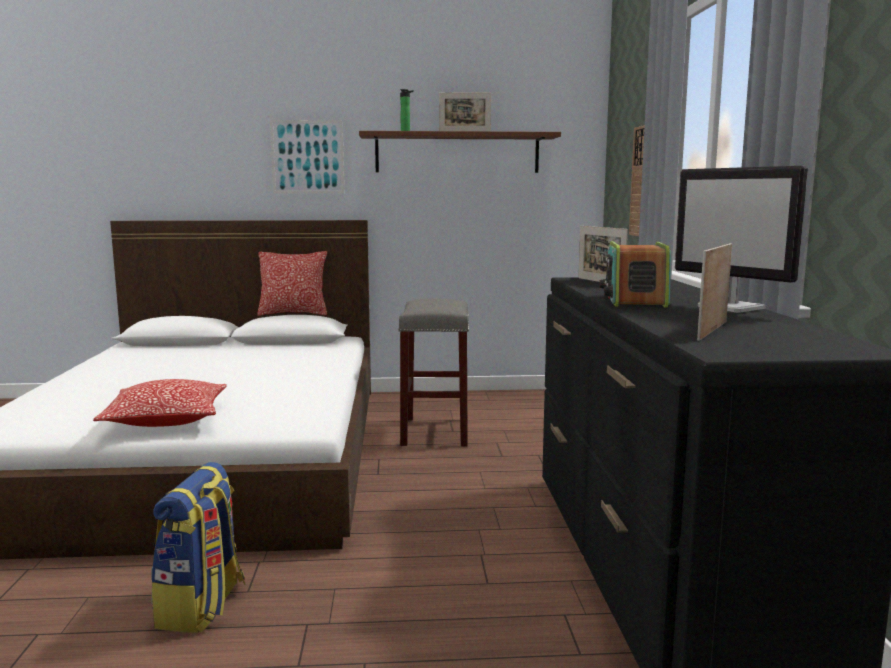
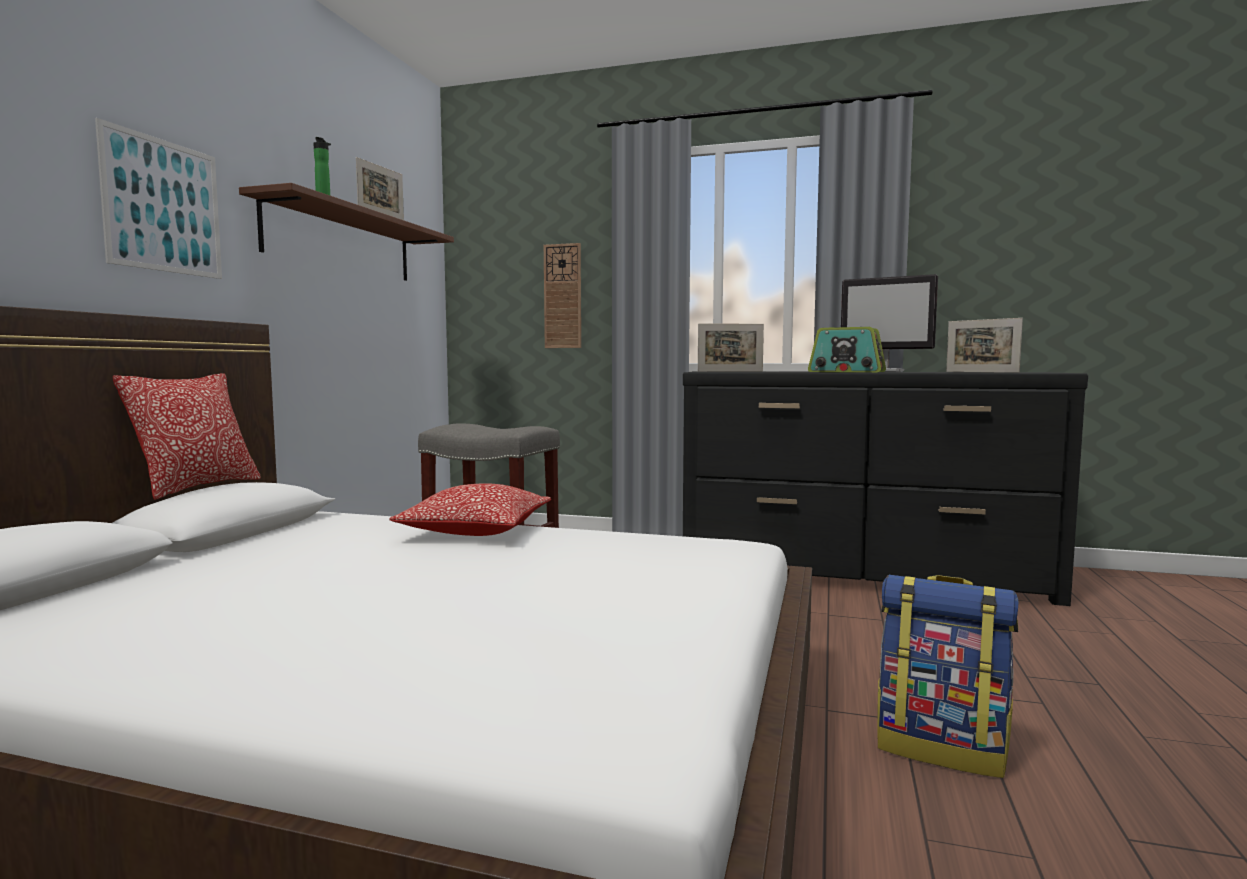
camera: 70 degrees left, 5 degrees down
(167, 420) = (672, 598): pillow -> pillow (476, 531)
(732, 308) = (885, 371): monitor -> monitor turned 45 degrees clockwise

